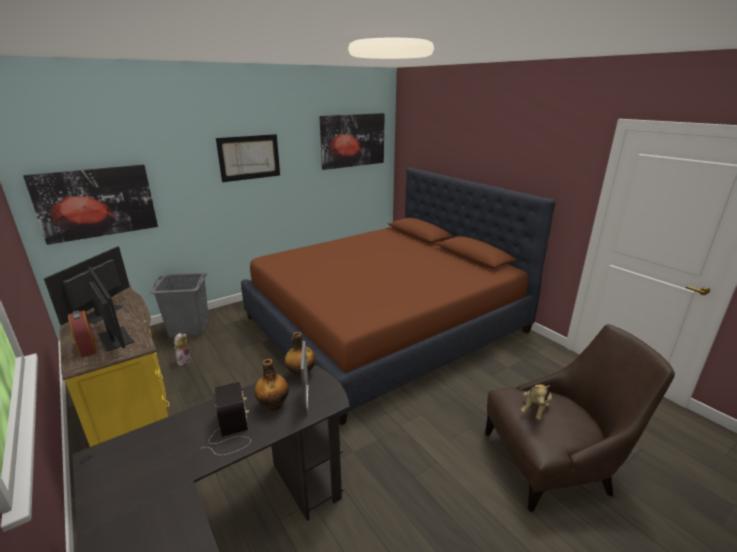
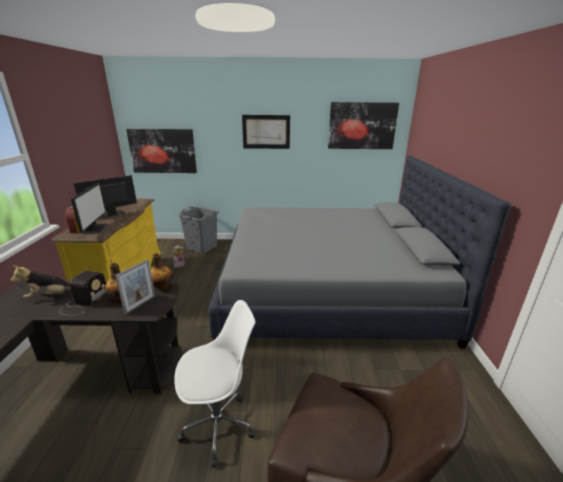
camera: 35 degrees right, 0 degrees up
(385, 324) = (327, 288): brown bed -> grey bed
(431, 488) = (220, 426): none -> white office chair
(535, 409) = (329, 409): plush toy -> plush toy (50, 295)

